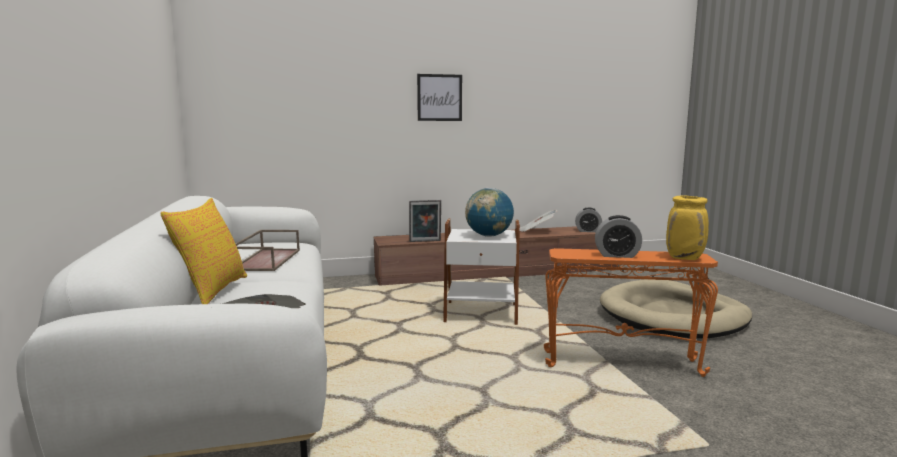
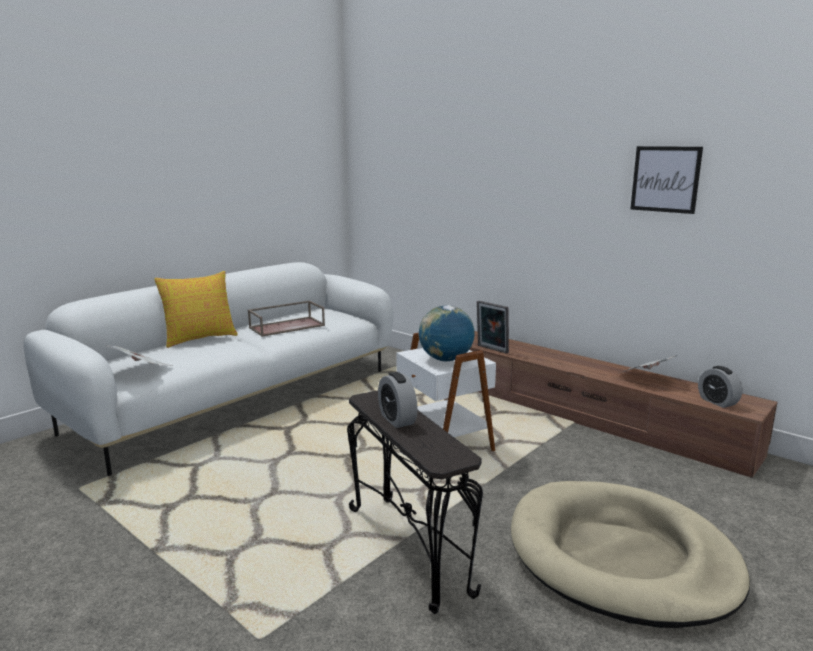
camera: 55 degrees right, 5 degrees up
(439, 97) = (550, 182): picture -> picture (665, 179)
(622, 364) = (408, 550): orange side table -> black side table
(685, 258) = (432, 454): yellow vase -> none

